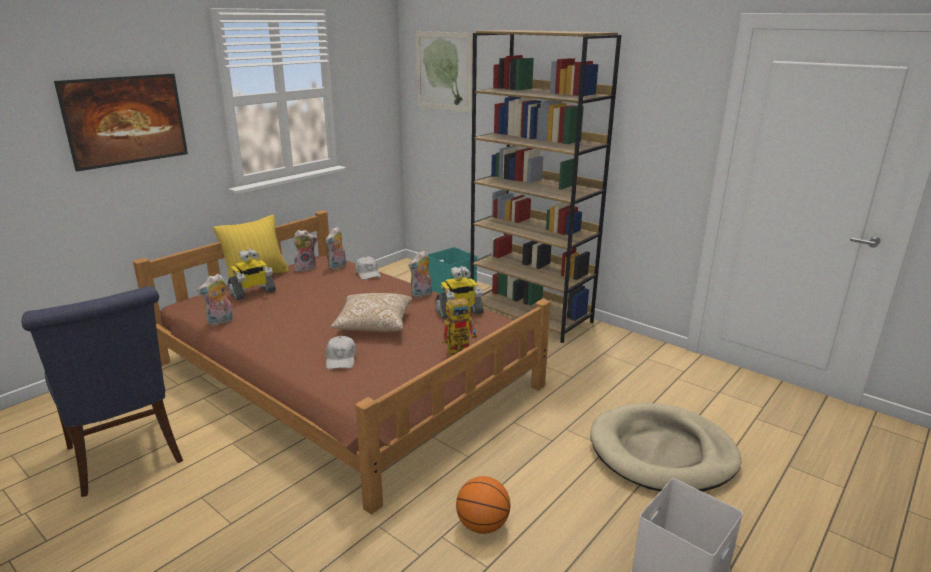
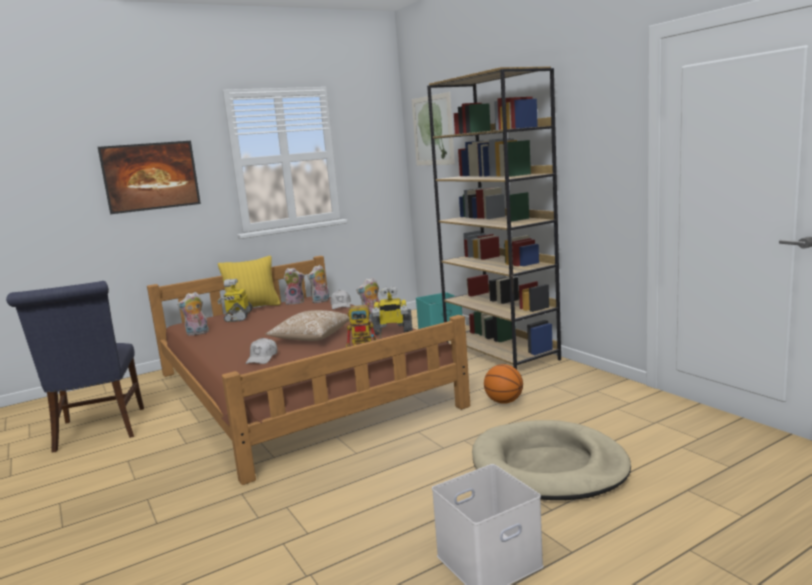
camera: 20 degrees right, 10 degrees down
(252, 293) = (238, 317): toy robot -> toy robot turned 105 degrees clockwise
(482, 525) = (327, 503): basketball -> basketball (504, 401)

